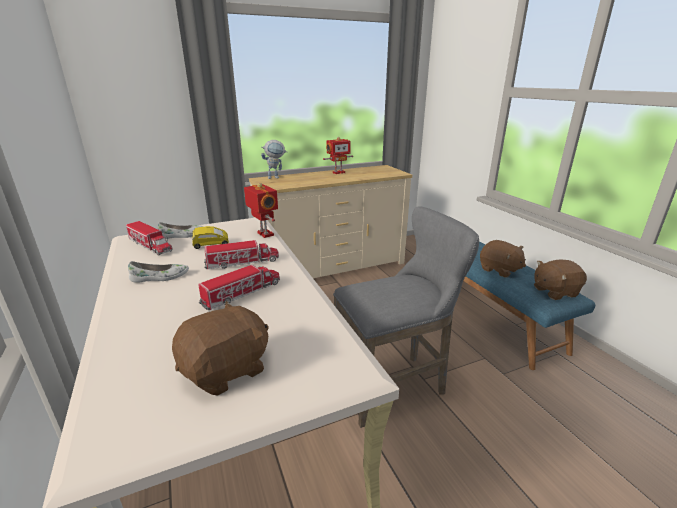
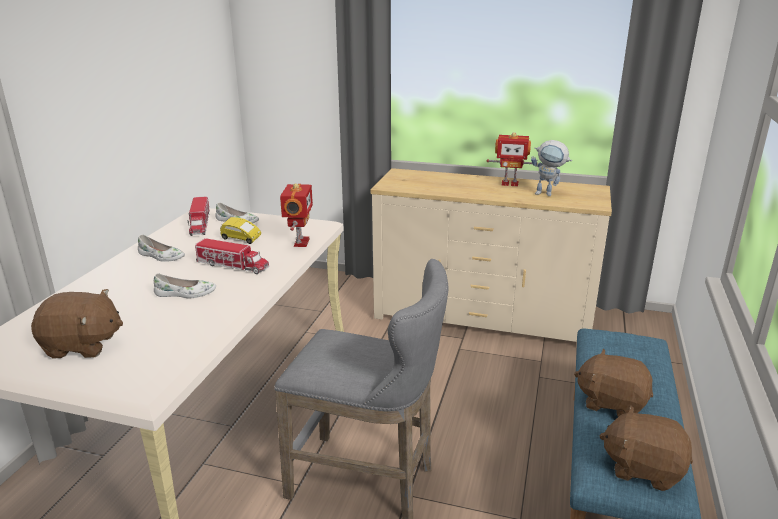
camera: 40 degrees right, 0 degrees up
(242, 293) = (185, 294): toy truck -> white shoe
(276, 177) = (421, 174): toy robot -> toy robot (548, 194)
(499, 270) = (611, 402): brown plush toy -> brown plush toy turned 120 degrees clockwise

